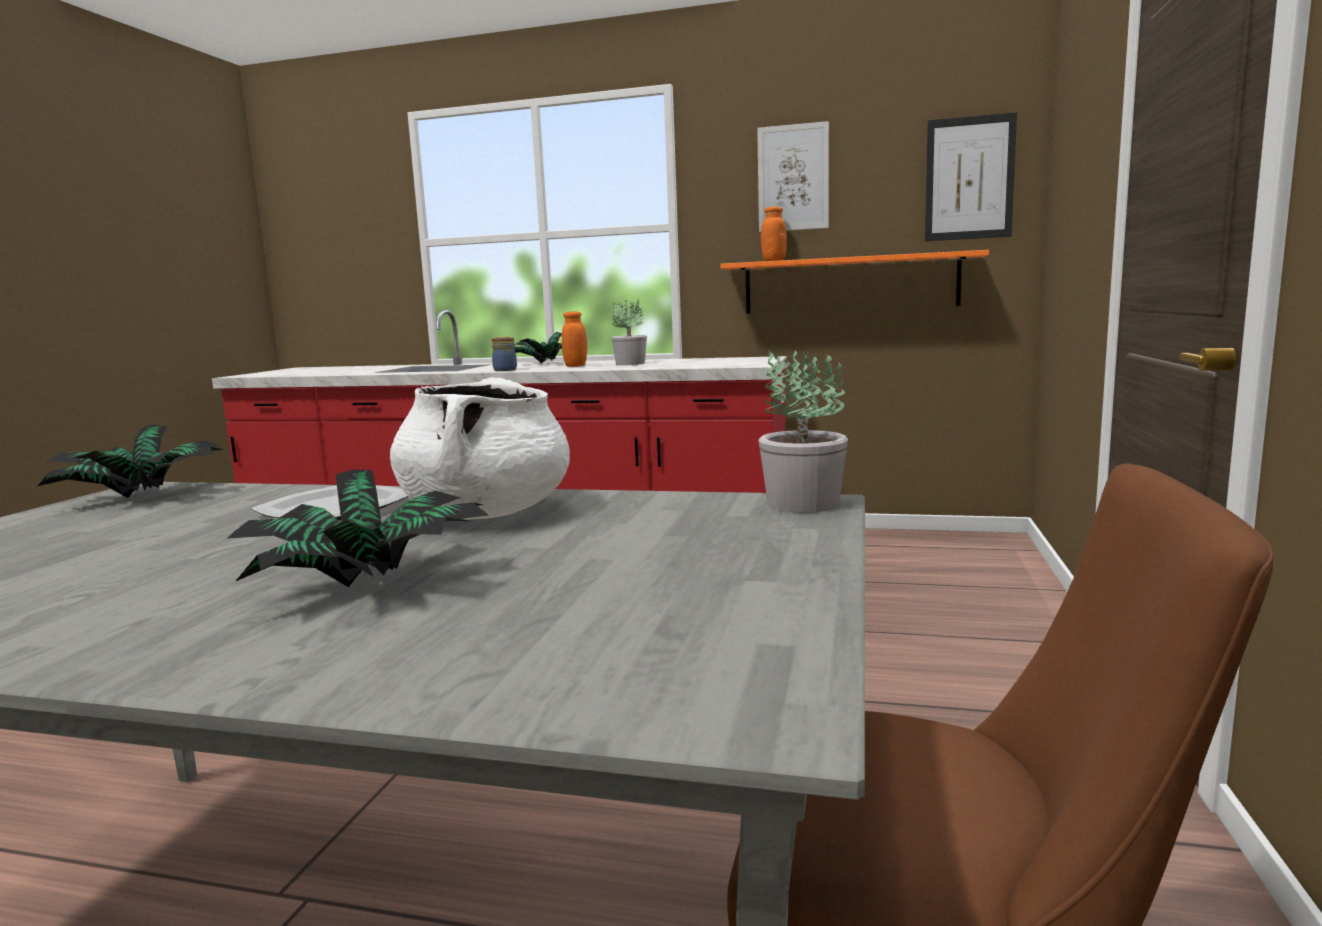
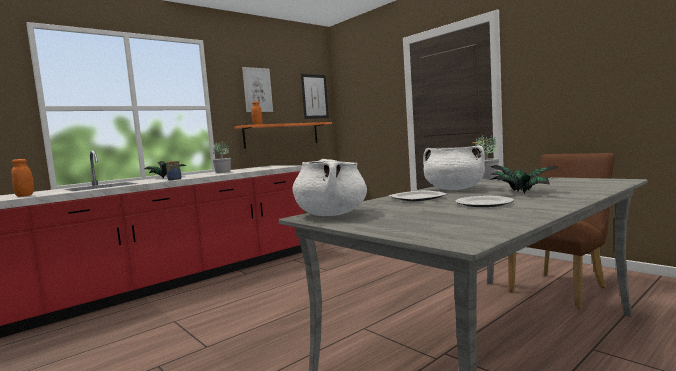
camera: 55 degrees left, 5 degrees down
(143, 496) = (331, 214): potted plant -> white cooking pot
(170, 571) = (483, 203): none -> plate
(575, 366) = (201, 175): orange jar -> orange jar (24, 196)

